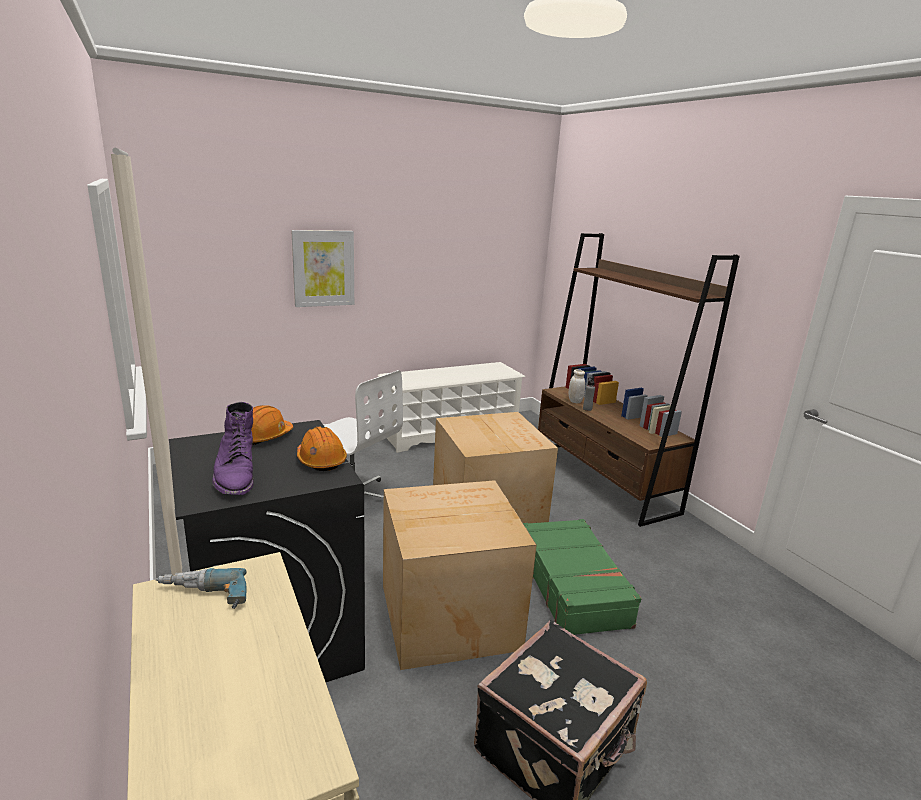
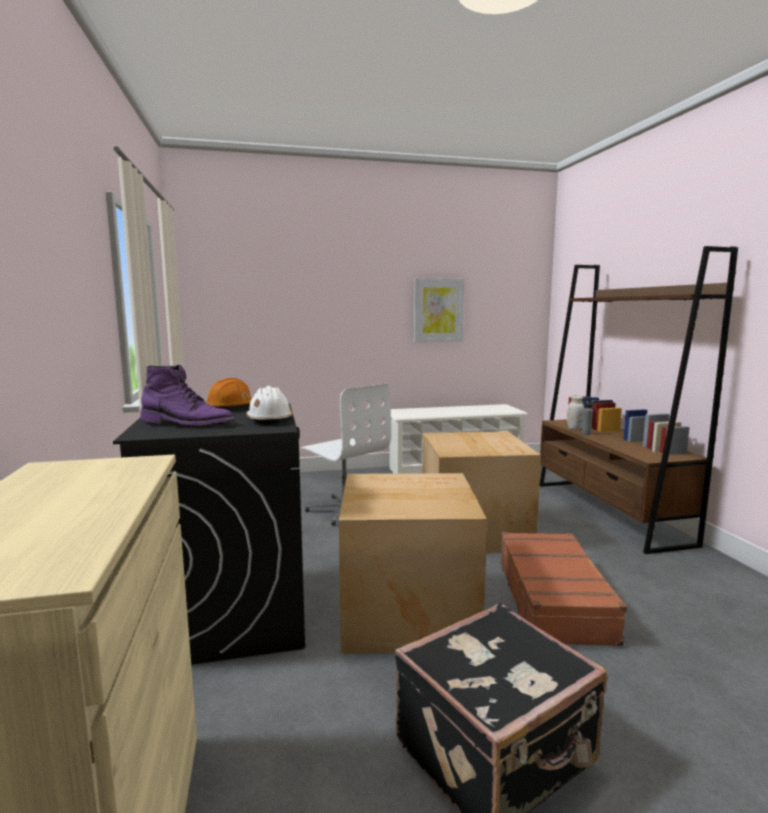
camera: 15 degrees right, 10 degrees down
(201, 599) = (74, 472): power drill -> none
(236, 474) = (187, 424): purple boot -> purple boot turned 75 degrees counterclockwise
(321, 460) = (269, 420): orange hard hat -> white hard hat
(323, 268) = (335, 311): picture -> picture (438, 310)
(573, 586) = (554, 599): green suitcase -> brown suitcase

